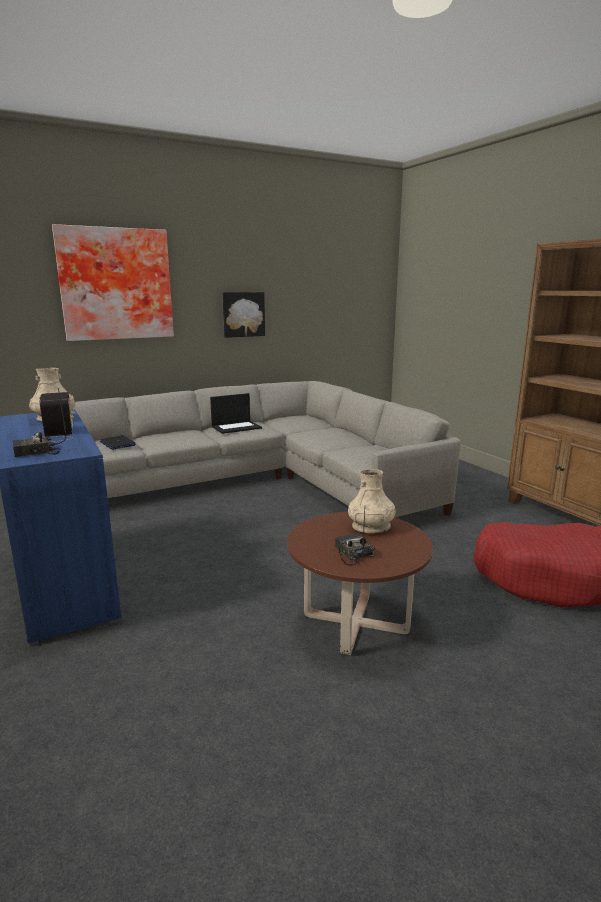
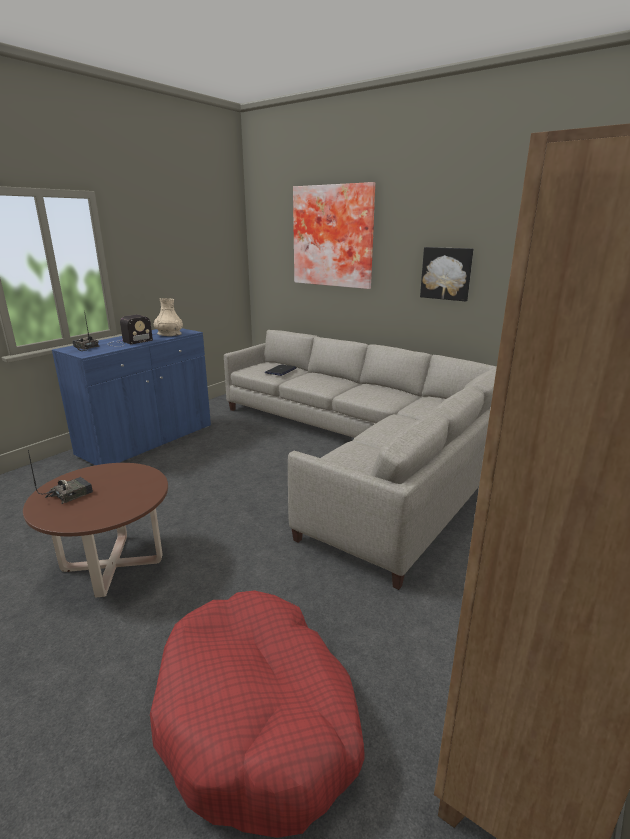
camera: 65 degrees right, 5 degrees up
(236, 427) = (371, 390): laptop -> none
(371, 527) = (129, 493): beige vase -> none

